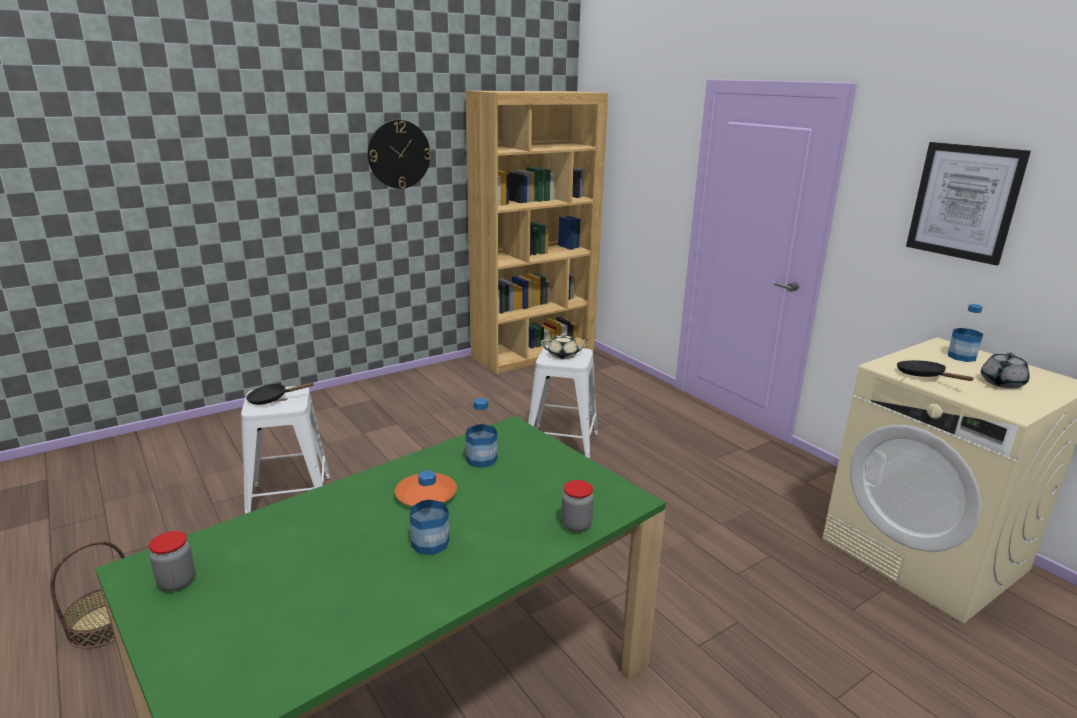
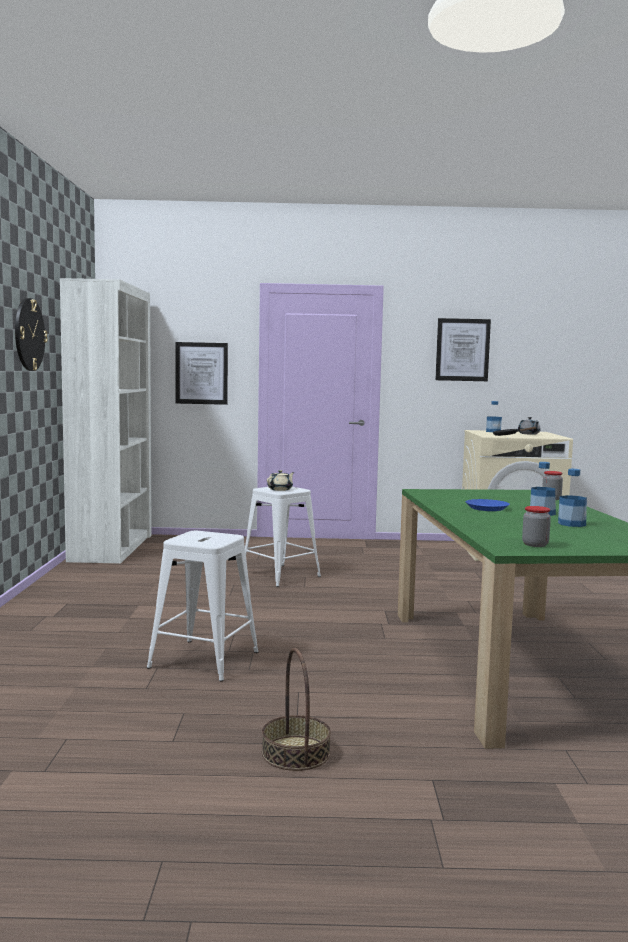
camera: 55 degrees left, 15 degrees down
(272, 399) = (203, 538): black frying pan -> none
(425, 495) = (486, 508): orange plate -> blue plate
(481, 459) = (454, 498): bottle -> bottle (572, 524)
(534, 353) = (112, 547): brown bookcase -> white bookcase
(646, 189) = (201, 373): none -> picture

